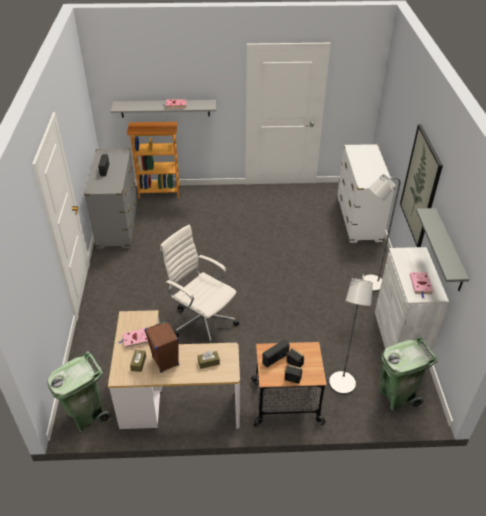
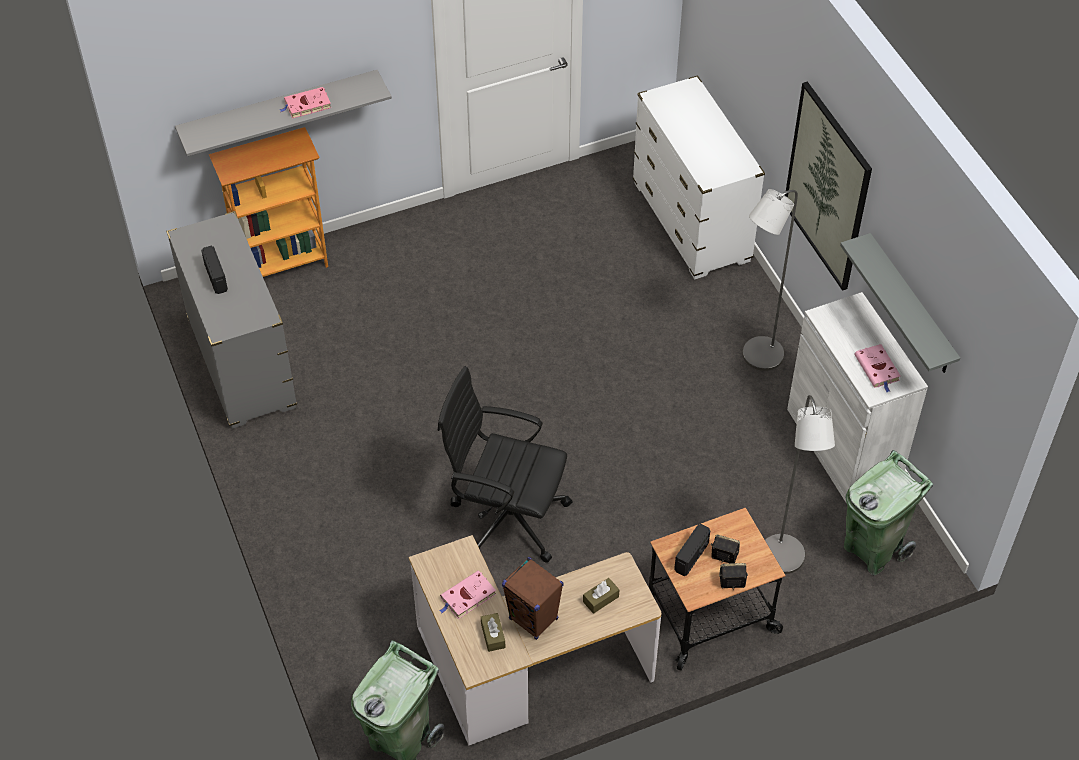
camera: 20 degrees left, 10 degrees up
(202, 322) = (506, 517): white office chair -> black office chair

